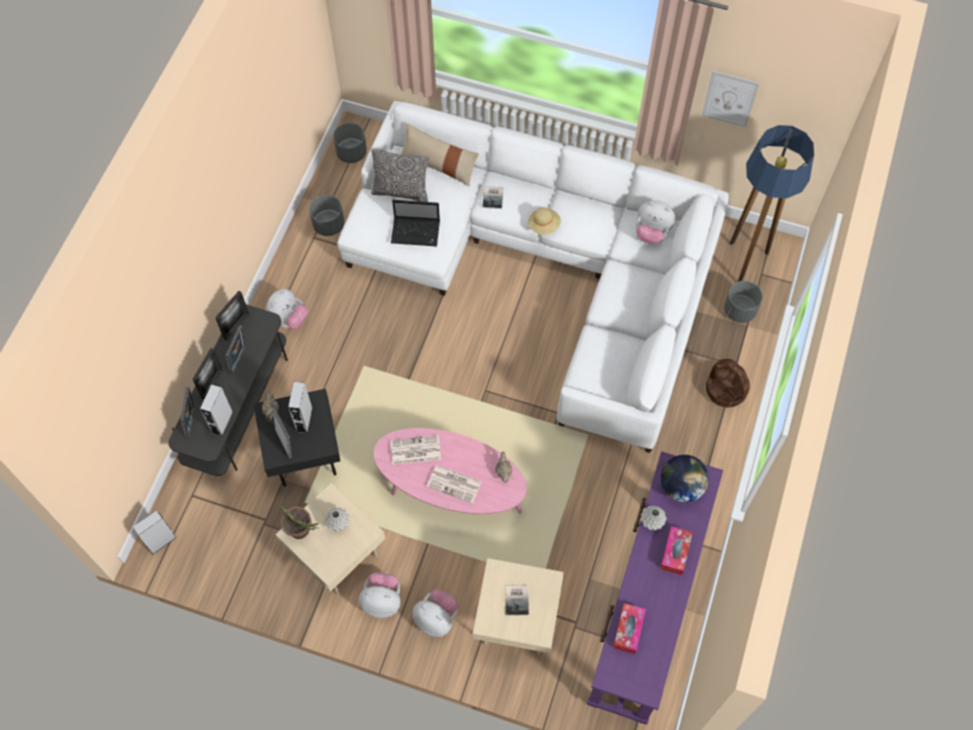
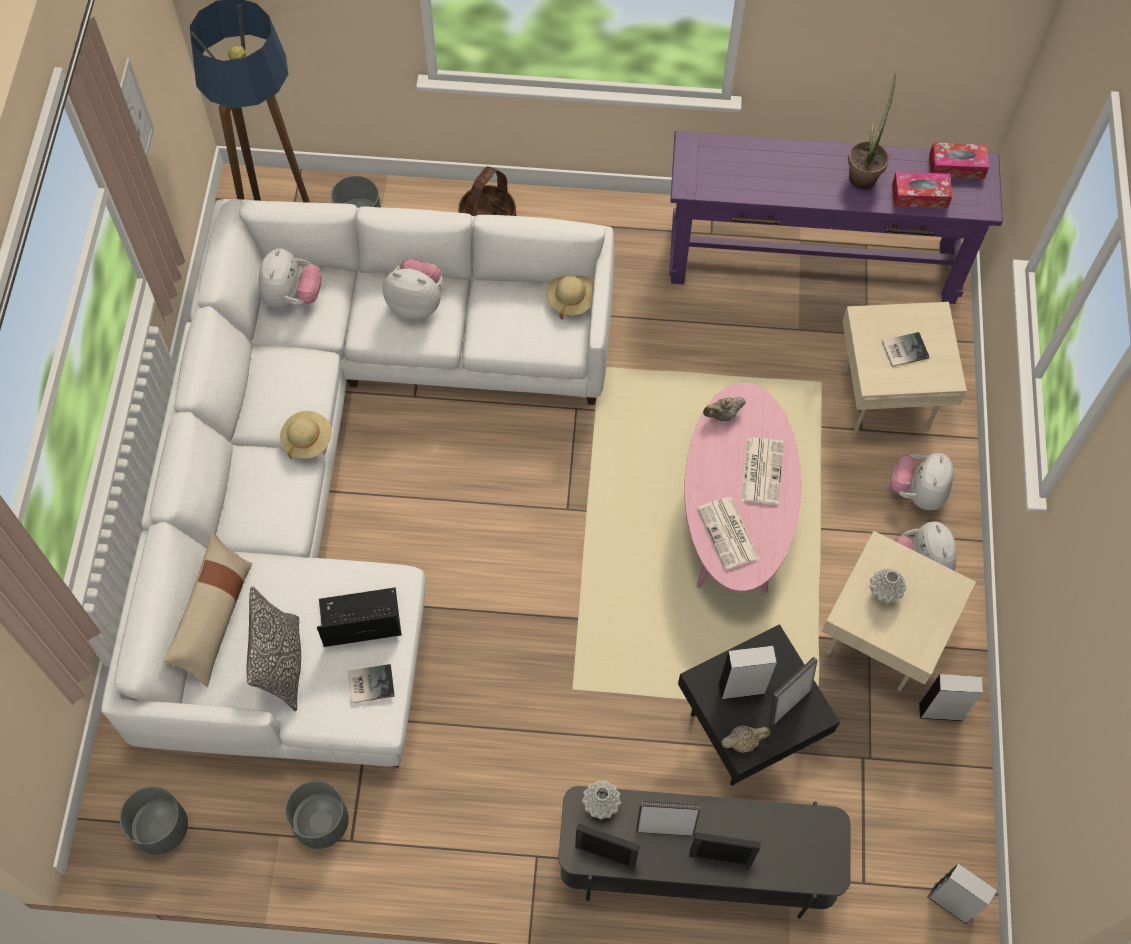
camera: 105 degrees left, 0 degrees up
(192, 422) = (795, 866): picture frame -> none
(222, 422) = (780, 819): grey speaker -> grey speaker (940, 711)
(288, 319) = (519, 833): plush toy -> plush toy (416, 303)
(303, 532) = (914, 636): potted plant -> potted plant (864, 173)
(416, 232) = (358, 620): laptop -> laptop turned 90 degrees counterclockwise
(494, 197) = (267, 521): book -> book (369, 683)
(614, 394) = (570, 300): none -> beige hat
(651, 522) = (773, 193): grey vase -> grey vase (601, 805)
(675, 552) = (803, 163): tissue box -> tissue box (956, 166)
(681, 486) = (713, 170): globe -> none

